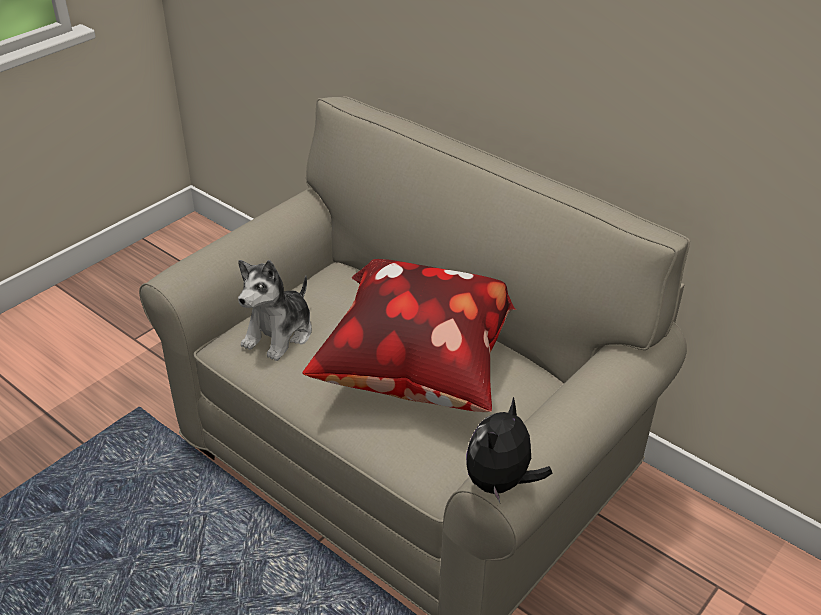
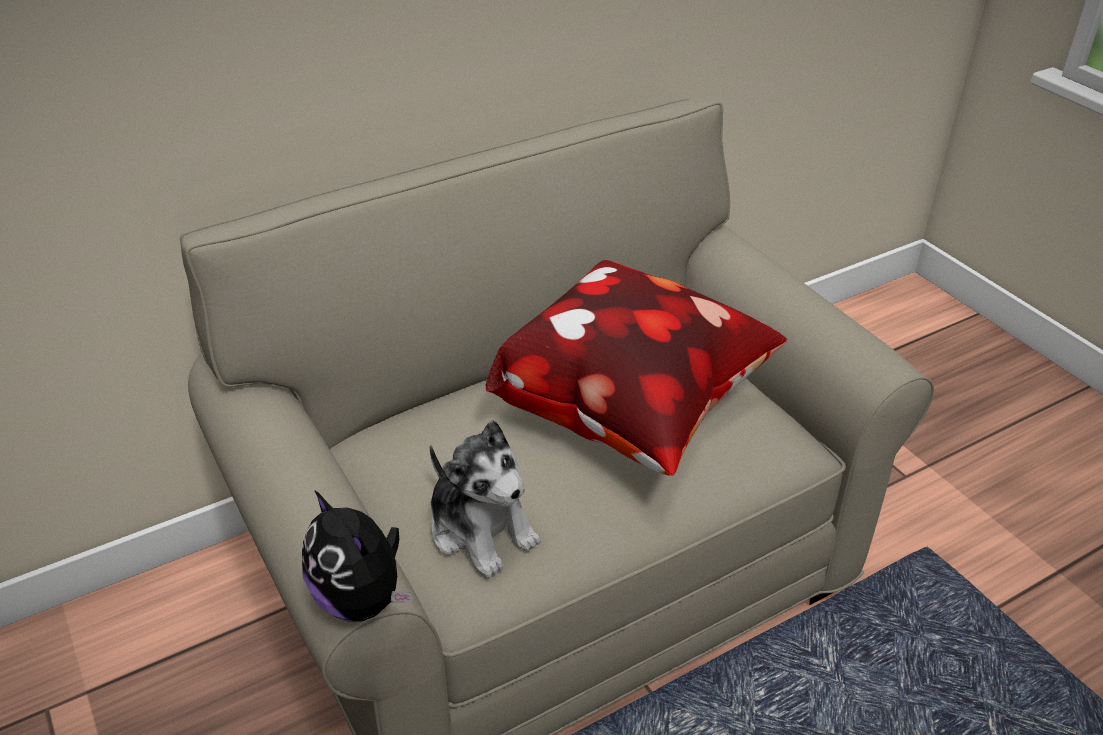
camera: 70 degrees left, 0 degrees up
(500, 483) = (890, 364): plush toy -> plush toy (362, 599)

